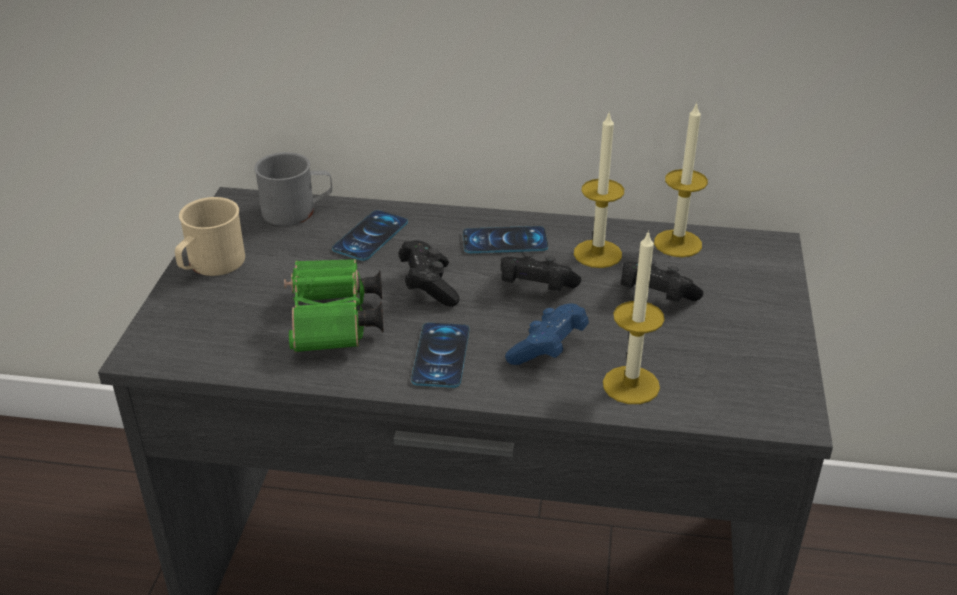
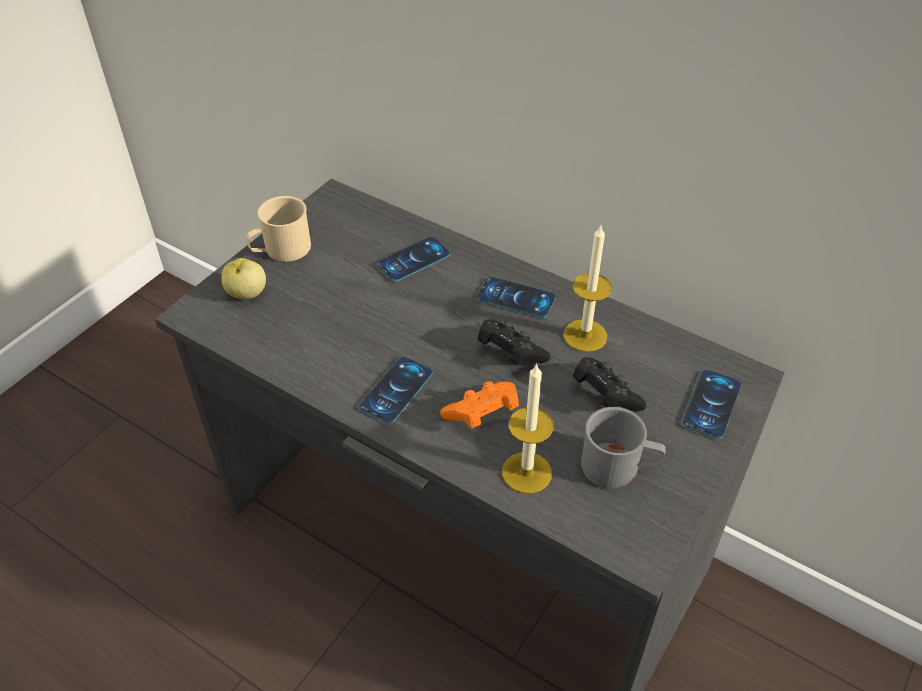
camera: 25 degrees right, 10 degrees up
(199, 316) = (246, 293): none -> apple
(297, 211) = (373, 218): grey mug -> grey mug (619, 467)
(335, 325) = (336, 335): green binoculars -> none
(428, 286) = (427, 322): black game controller -> none
(548, 349) = (482, 414): blue game controller -> orange game controller
(678, 243) = (662, 347): candle -> none
(757, 275) = (711, 404): none -> phone

